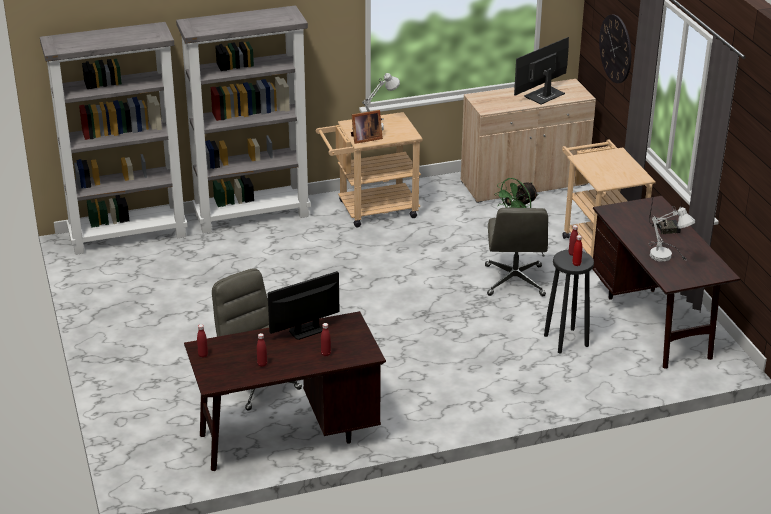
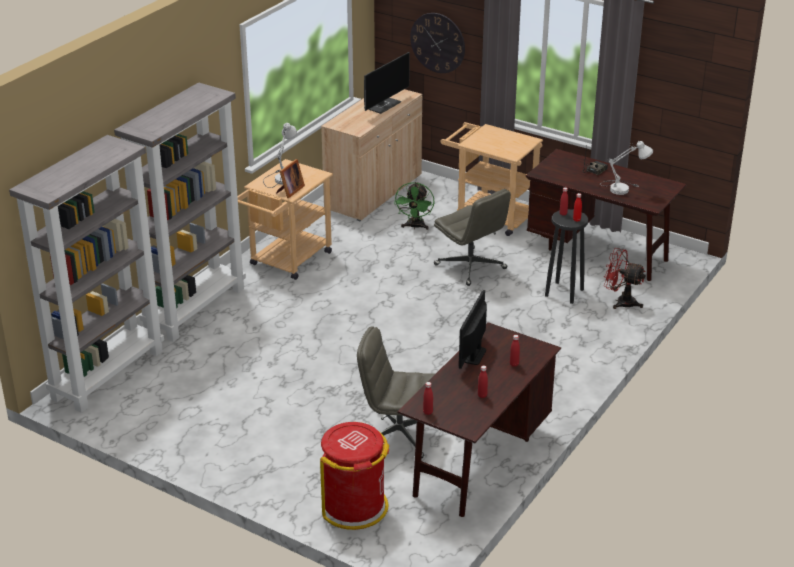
camera: 40 degrees left, 0 degrees up
(150, 418) = (354, 506): none -> red trash can
(544, 96) = (383, 105): monitor -> monitor turned 150 degrees counterclockwise
(607, 373) = (621, 302): none -> red fan

